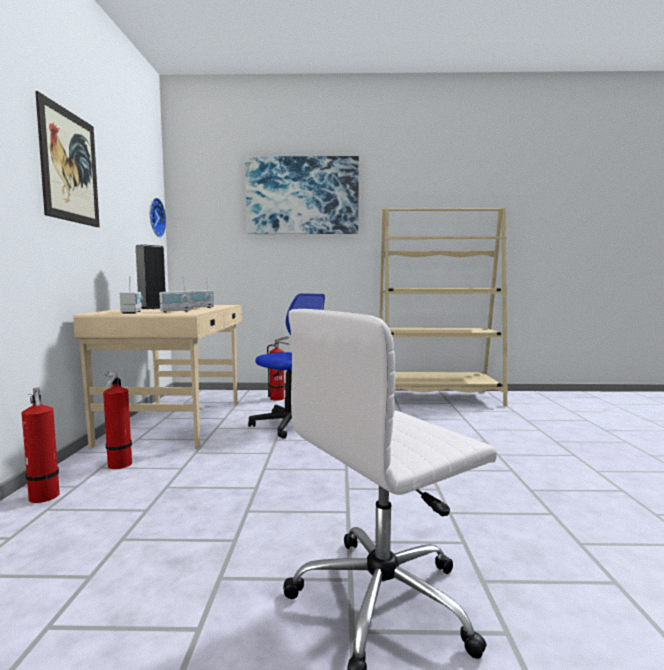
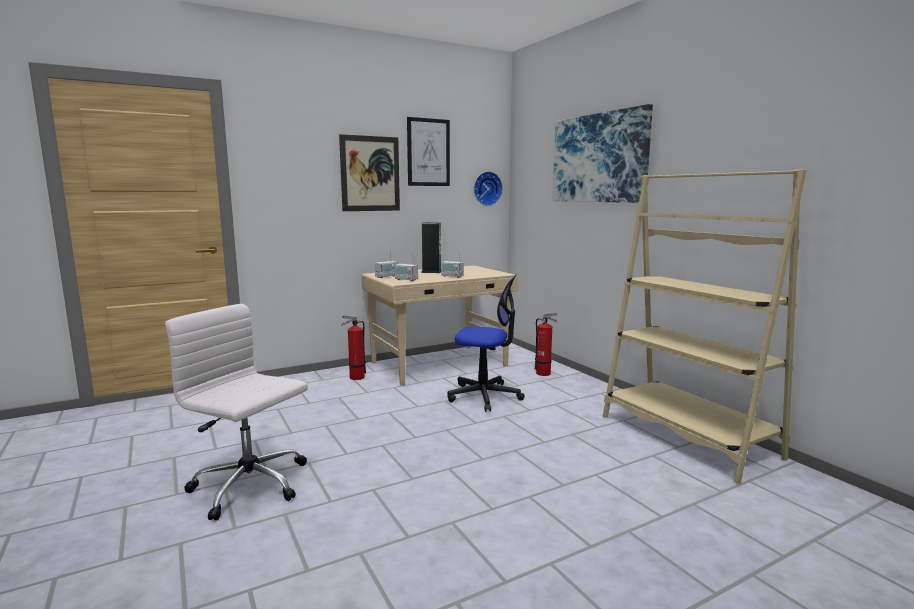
camera: 60 degrees right, 5 degrees up
(44, 498) = (305, 379): fire extinguisher -> none
(116, 158) = (428, 152): none -> picture

